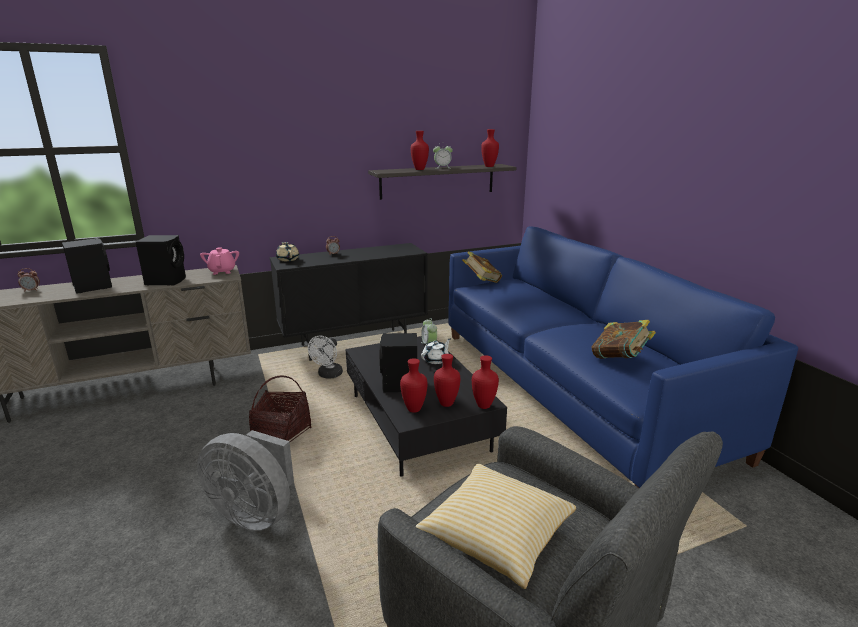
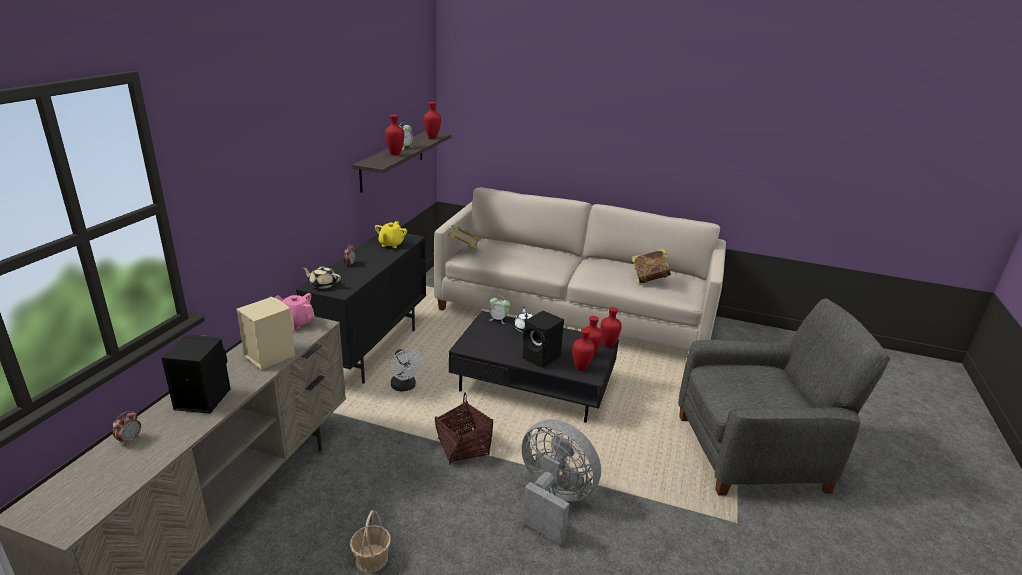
camera: 50 degrees left, 5 degrees up
(109, 460) = (371, 559): none -> basket
(167, 281) = (269, 355): black speaker -> beige speaker
(255, 513) = (553, 501): grey fan -> grey fan turned 120 degrees counterclockwise
(389, 251) = (391, 244): none -> yellow teapot
(496, 536) = (764, 397): pillow -> none
(572, 388) = (574, 313): blue sofa -> beige sofa

